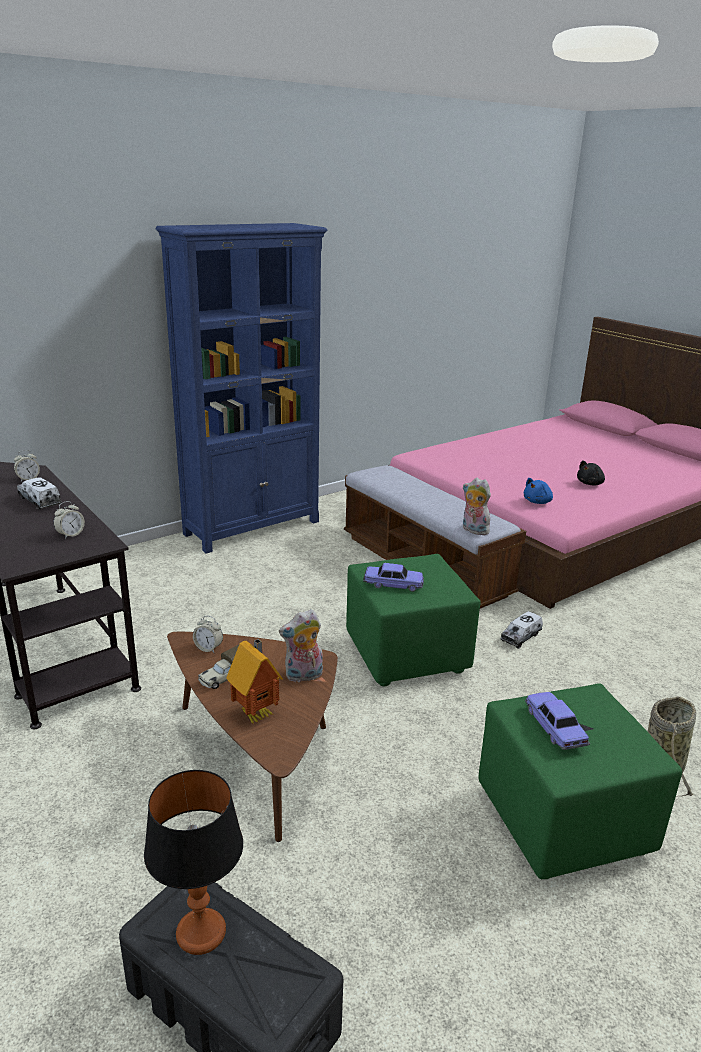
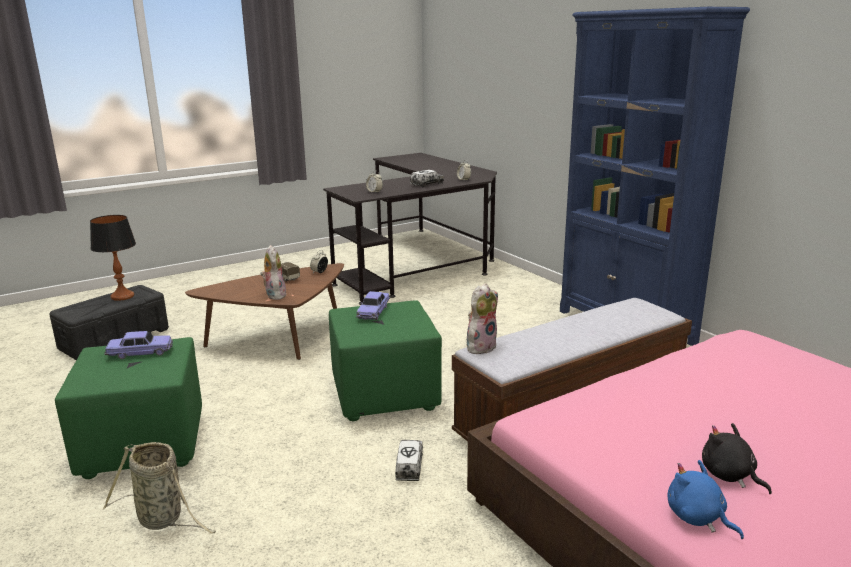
camera: 95 degrees right, 5 degrees down
(257, 713) = (243, 285): toy house -> none
(521, 637) = (409, 466): toy truck -> toy truck turned 45 degrees clockwise
(538, 502) = (607, 408): blue plush toy -> blue plush toy (697, 518)

